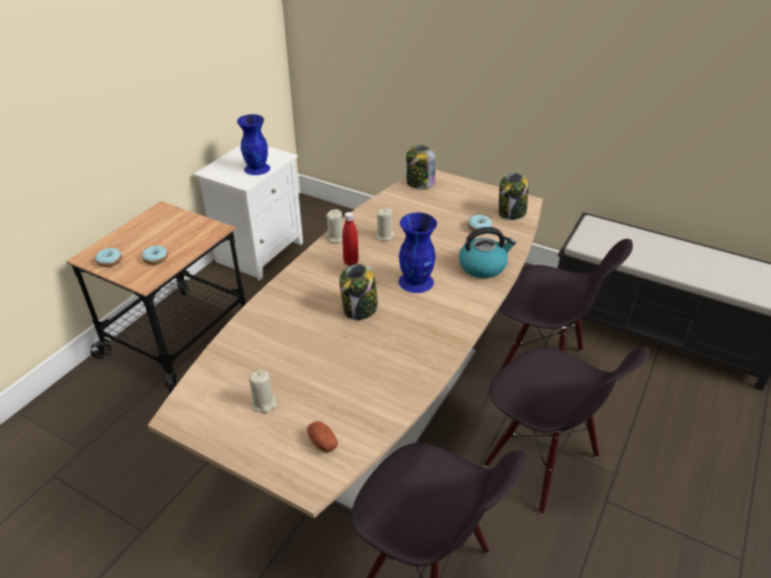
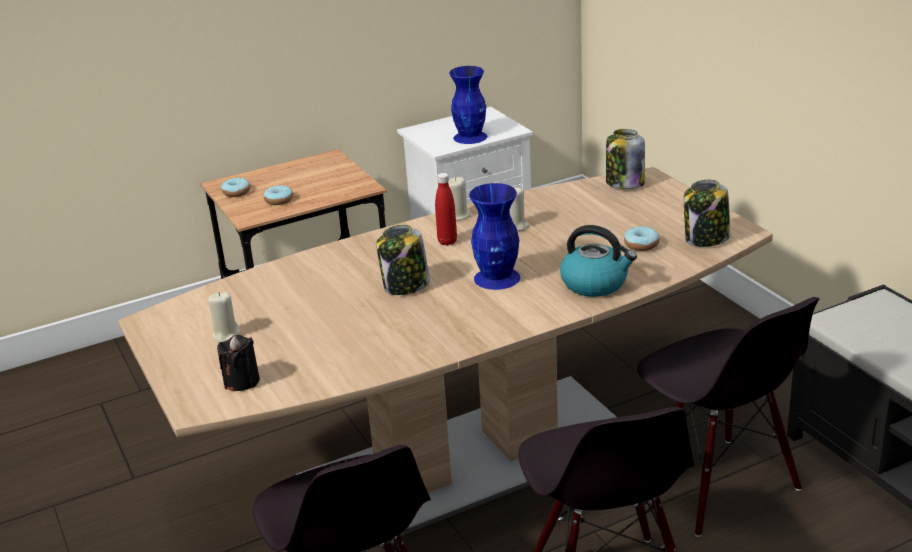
camera: 35 degrees right, 10 degrees down
(322, 442) = (242, 381): potato -> black candle

